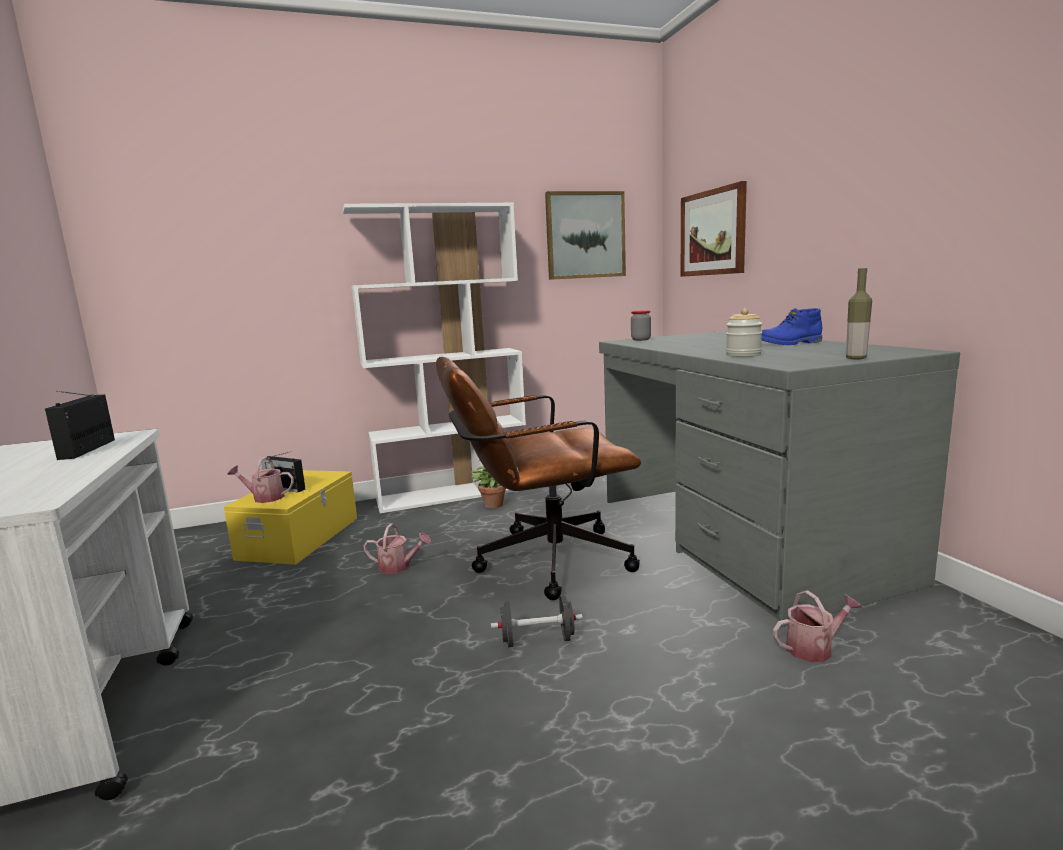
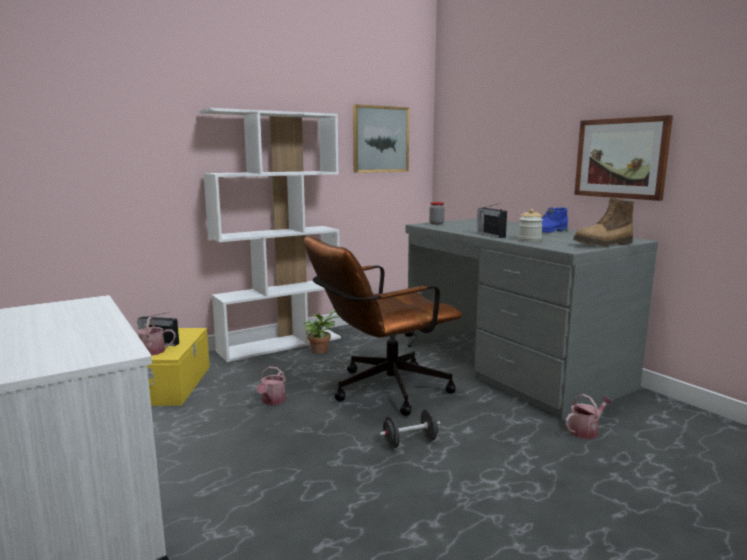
camera: 15 degrees left, 0 degrees up
(89, 449) = (80, 312): radio -> radio (490, 235)
(398, 567) = (272, 401): watering can -> watering can turned 105 degrees clockwise
(713, 233) = (478, 145): picture -> picture (621, 158)
(856, 358) = (603, 244): bottle -> boot

